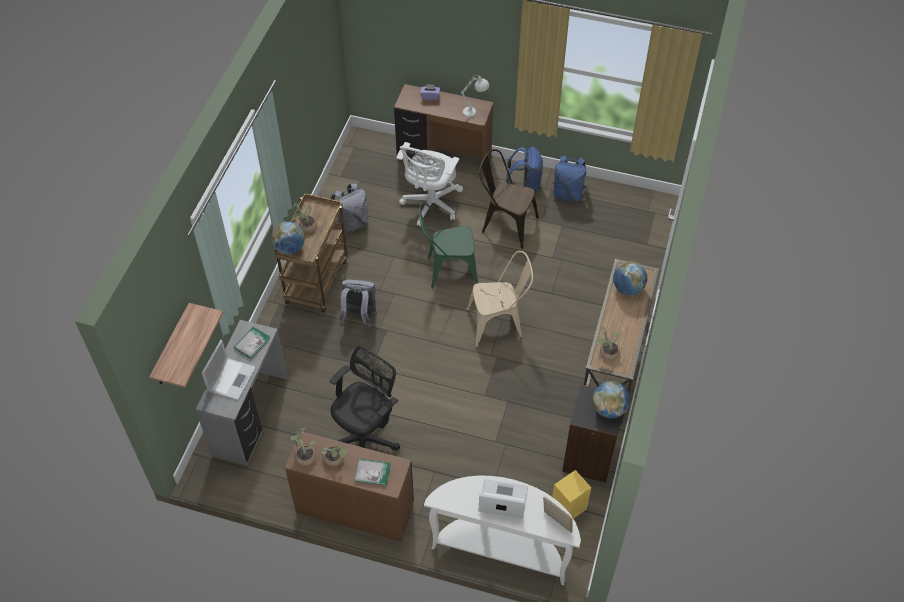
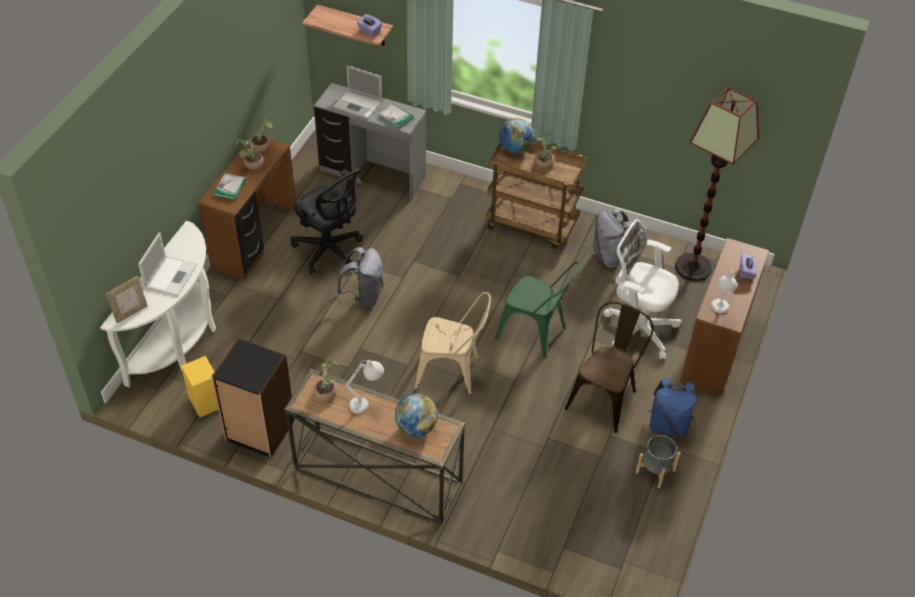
camera: 95 degrees right, 5 degrees down
(200, 321) = (369, 31): none -> purple tissue box
(358, 170) = (693, 267): none -> floor lamp
(359, 317) = (478, 255): grey backpack -> grey backpack (364, 296)
(447, 270) = (536, 334): green chair -> green chair turned 120 degrees clockwise
(499, 323) = (453, 372): beige chair -> beige chair turned 75 degrees counterclockwise
(568, 194) = (655, 471): blue backpack -> grey planter
(609, 409) = (247, 374): globe -> none
(613, 323) = (367, 404): none -> white table lamp

